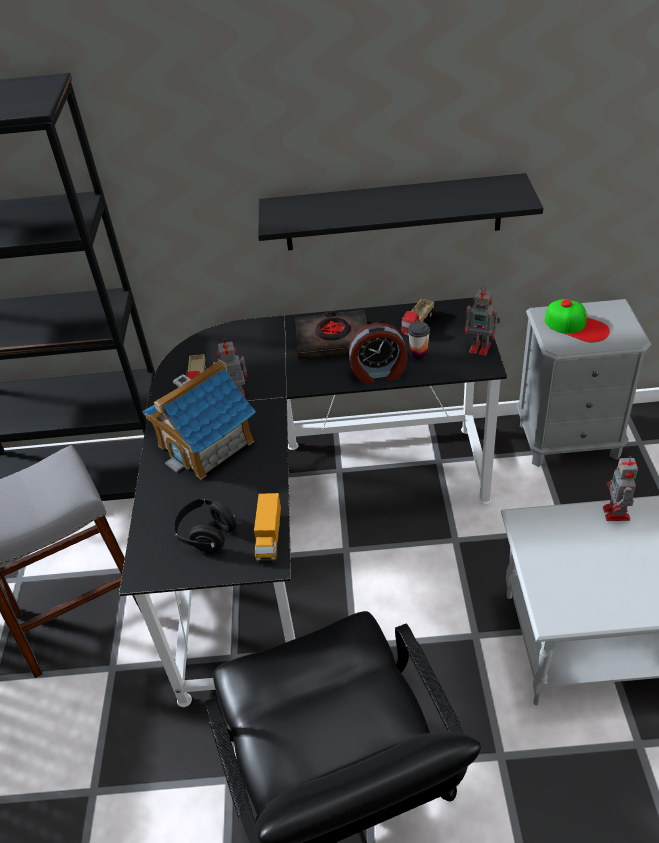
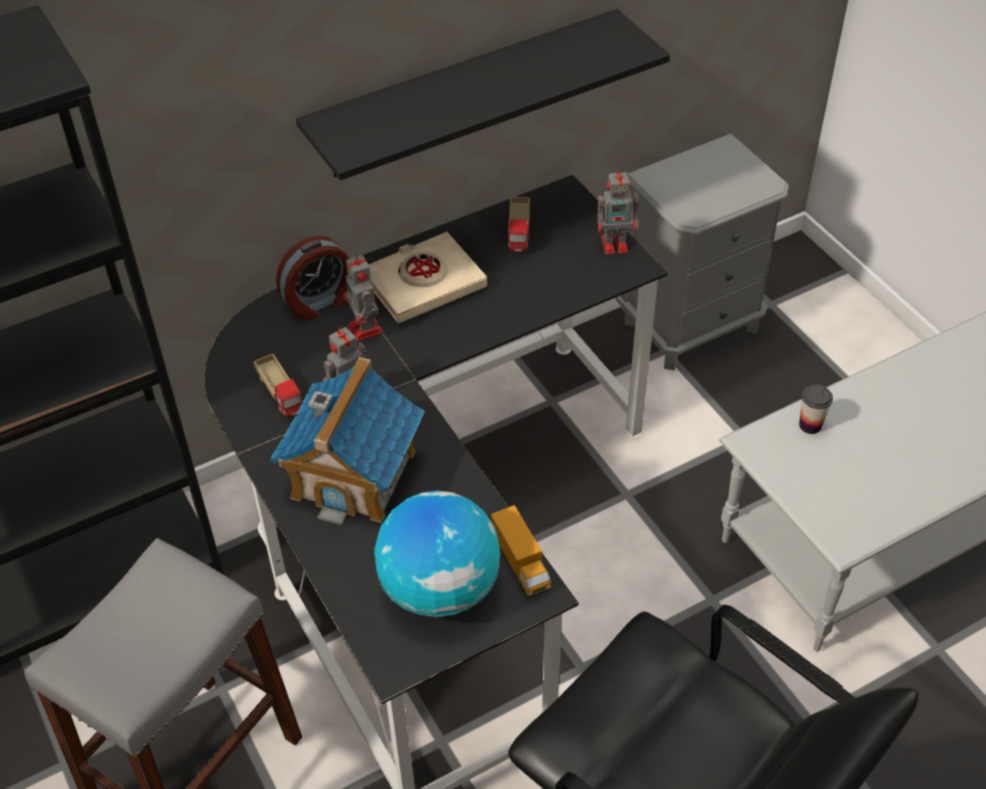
camera: 30 degrees left, 5 degrees up
(206, 534) = (440, 588): black headphones -> globe
(333, 340) = (424, 283): black book -> beige book
(378, 373) = (513, 313): alarm clock -> alarm clock (320, 302)
(418, 355) = (547, 274): cup -> cup (810, 425)
(576, 326) = (696, 183): cap -> none
(616, 514) = (843, 401): toy robot -> toy robot (366, 330)

